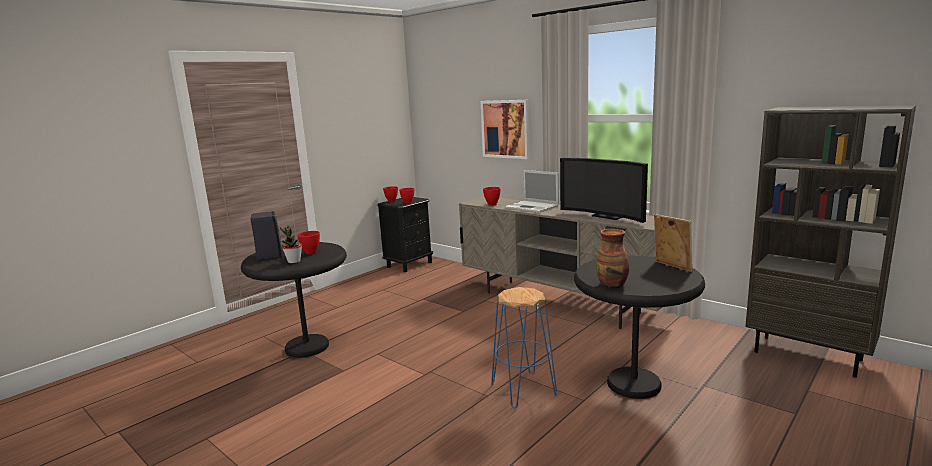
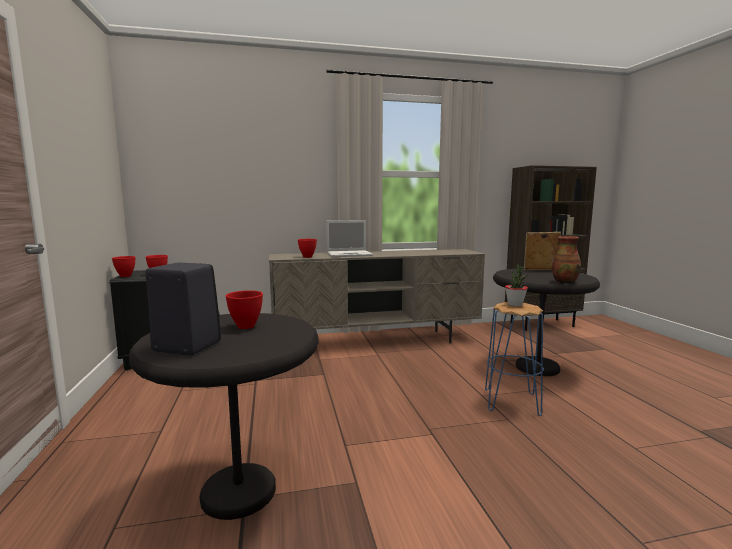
camera: 55 degrees left, 5 degrees down
(294, 261) = (263, 339): potted plant -> potted plant (515, 305)
(505, 129) = (282, 183): picture -> none
(607, 216) = (424, 252): television -> none

